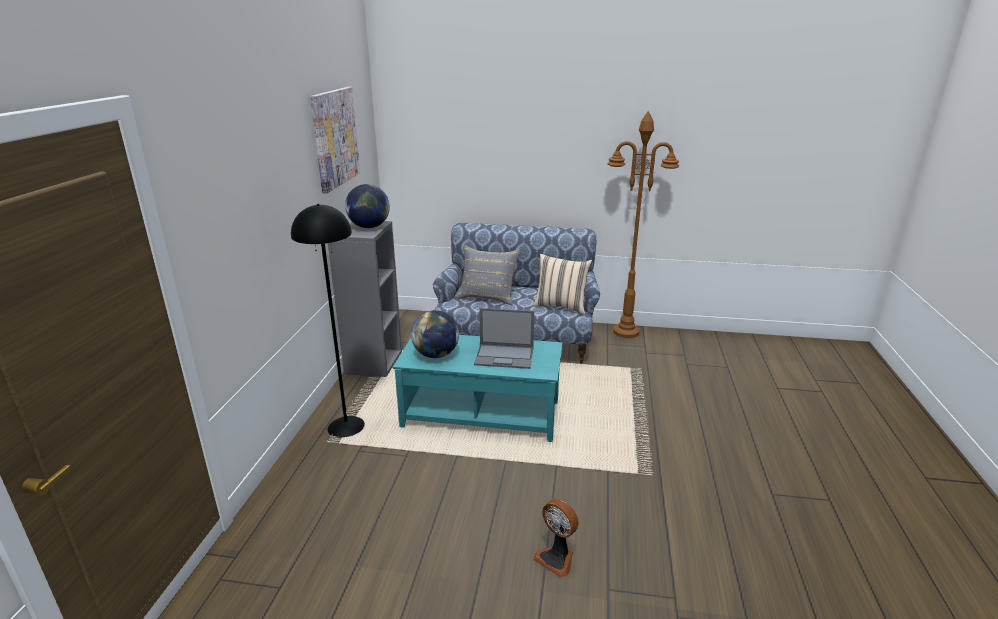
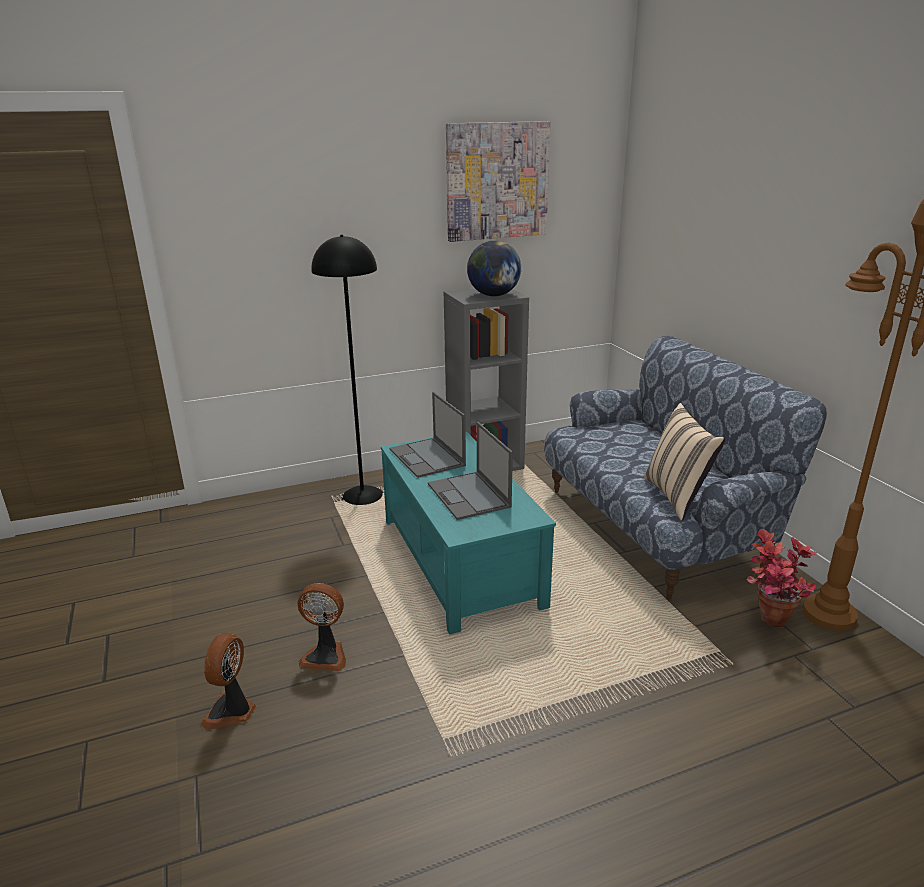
camera: 60 degrees right, 0 degrees up
(436, 355) = (427, 458): globe -> laptop
(488, 296) = (624, 443): grey pillow -> none
(531, 499) = (326, 655): none -> fan
(621, 348) = (768, 624): none -> potted plant

